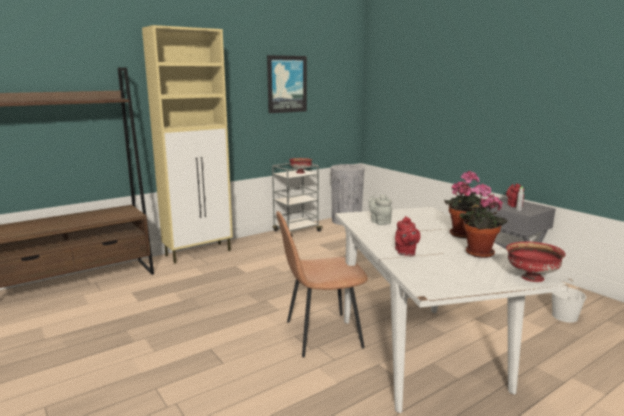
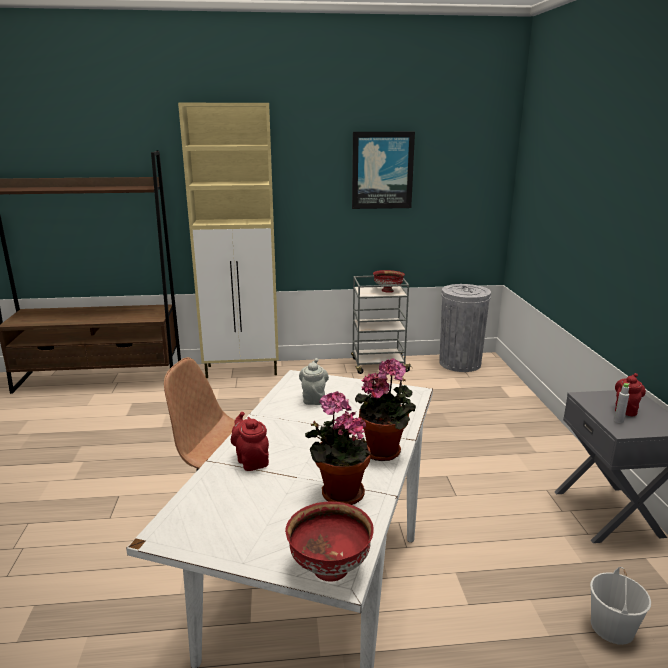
camera: 30 degrees right, 5 degrees up
(405, 253) = (251, 460): red teapot -> red teapot turned 120 degrees clockwise

